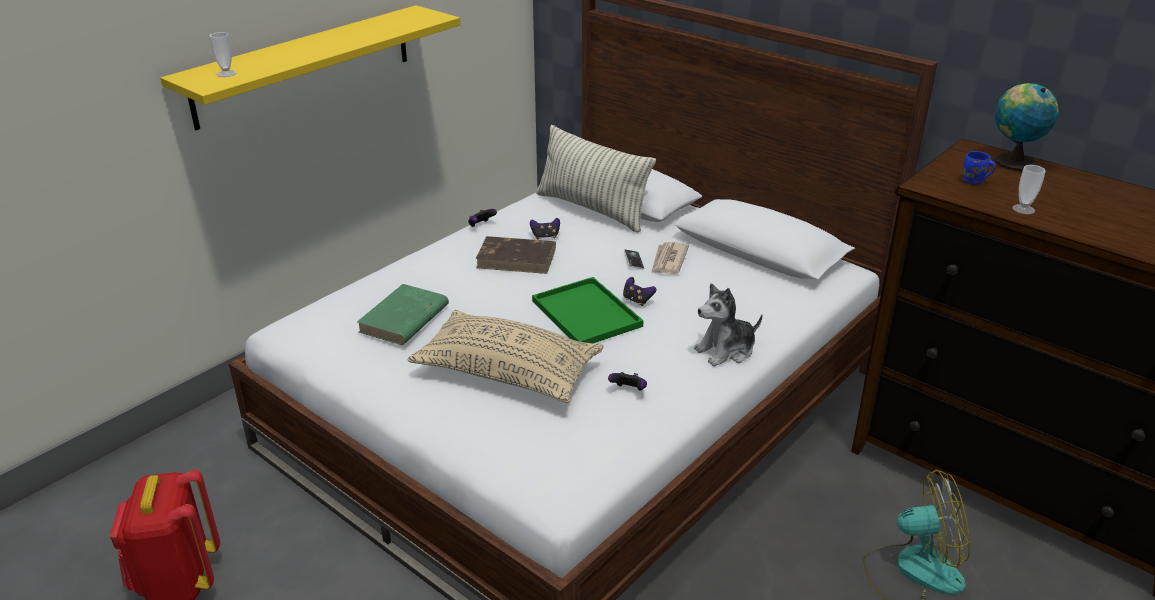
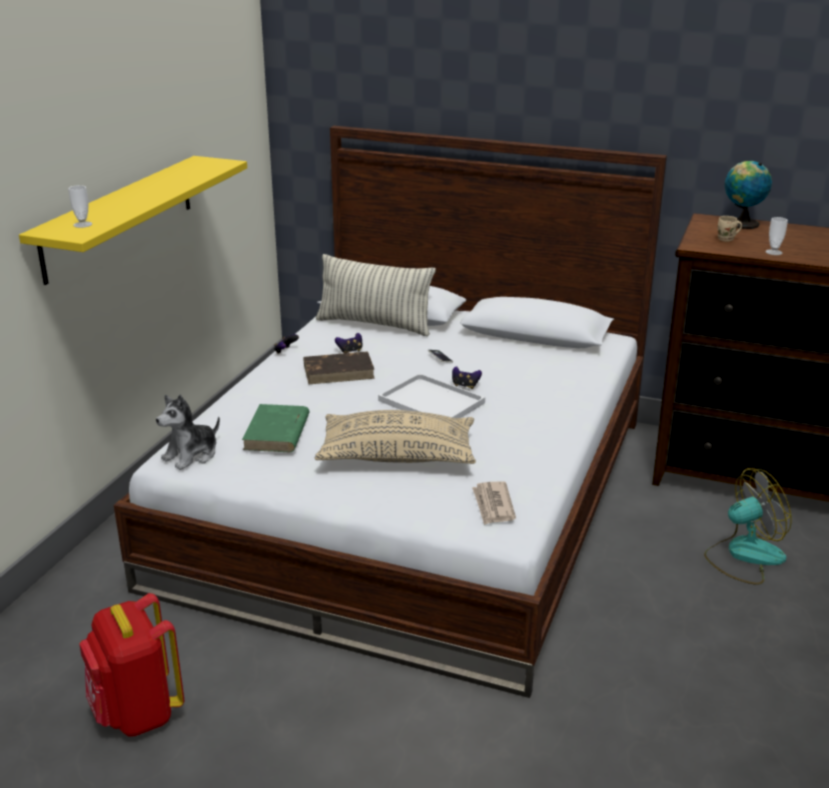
camera: 20 degrees left, 5 degrees down
(584, 313) = (429, 401): green tray -> white tray
(628, 391) = (507, 450): game controller -> none
(668, 261) = (468, 353): newspaper -> newspaper (493, 505)
(726, 351) = (562, 408): plush toy -> plush toy (191, 455)
(974, 181) = (726, 239): blue mug -> beige mug

